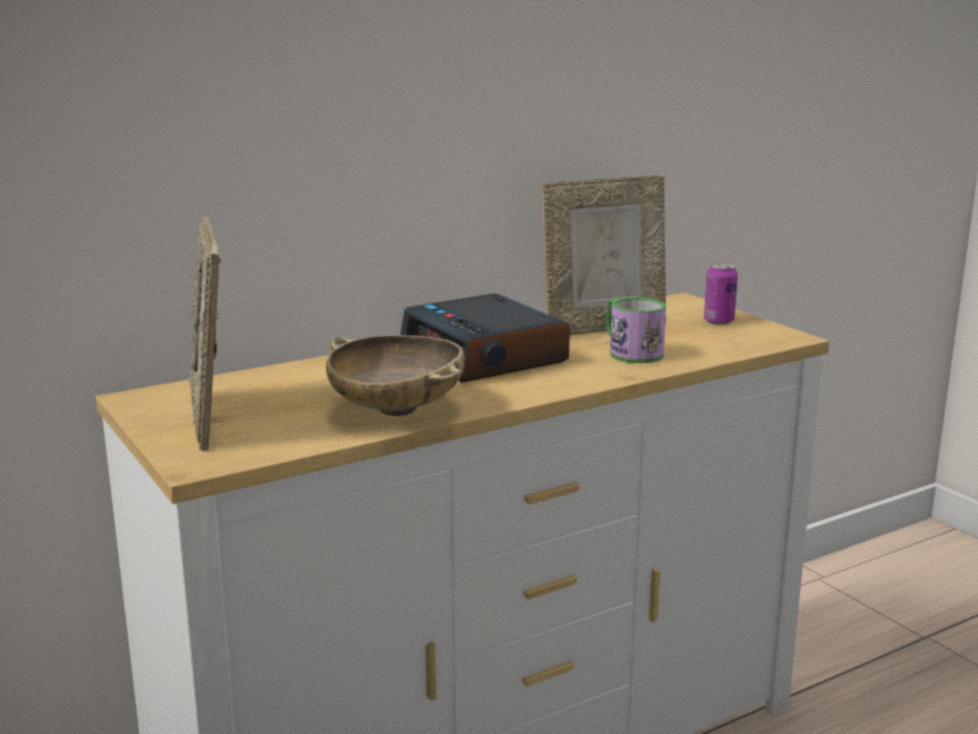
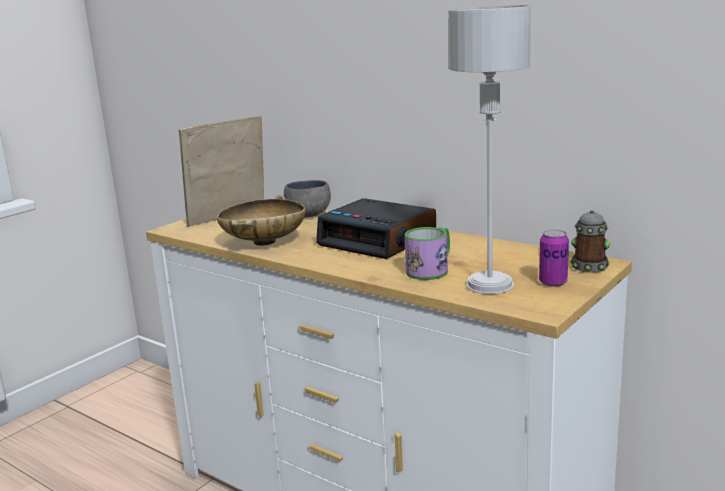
camera: 70 degrees right, 0 degrees up
(295, 372) = (308, 214): none -> grey bowl
(485, 356) = (379, 240): alarm clock -> alarm clock turned 90 degrees counterclockwise
(603, 328) = (481, 255): picture frame -> none
(683, 303) = (590, 265): none -> mug
(703, 340) = (490, 285): none -> grey table lamp

